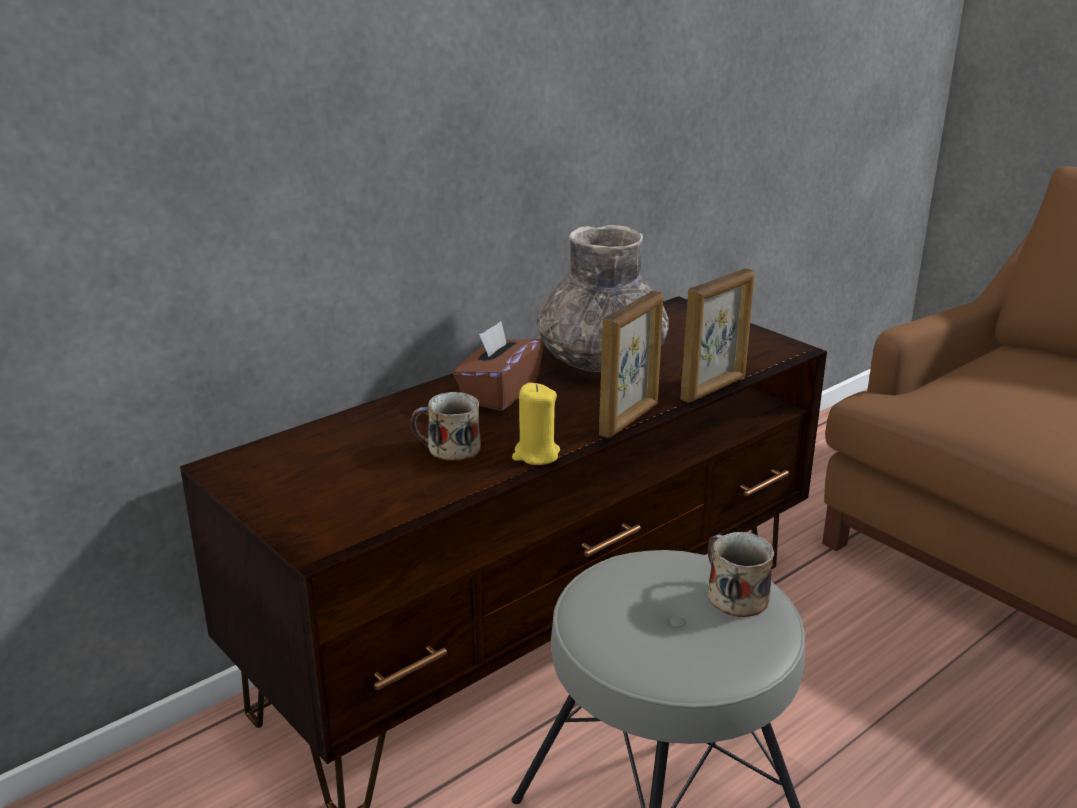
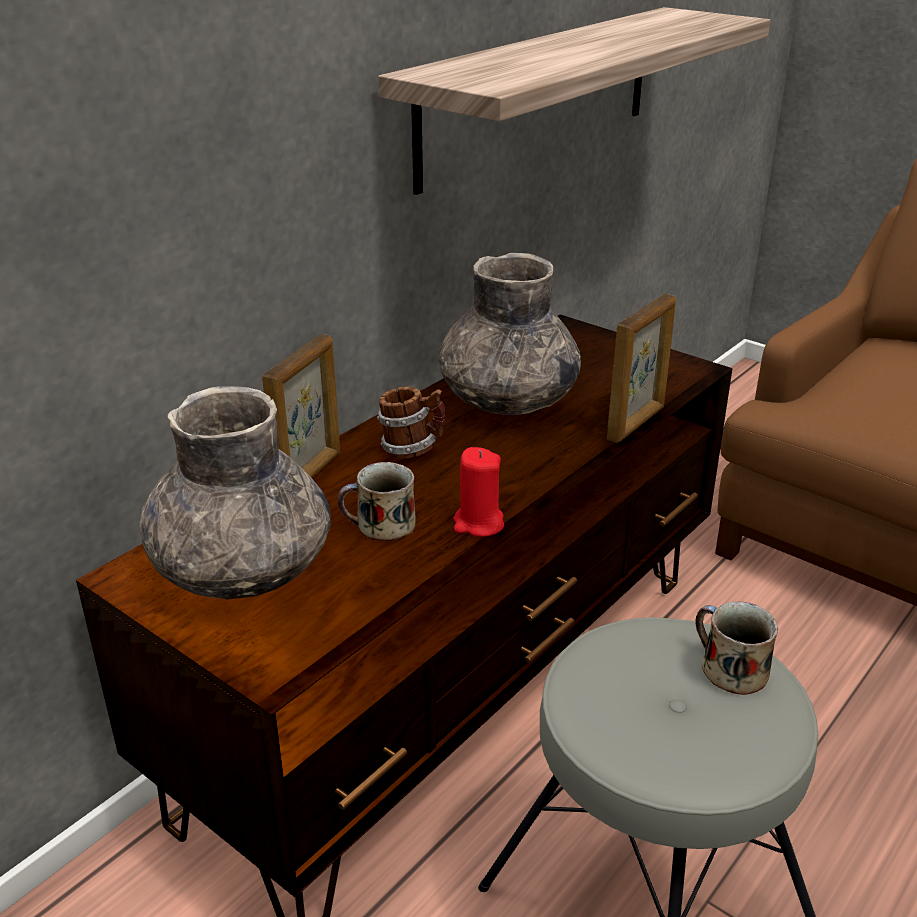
camera: 10 degrees left, 5 degrees up
(318, 471) = (242, 570): none -> grey vase
(499, 393) = (412, 449): brown tissue box -> mug
(536, 455) = (478, 524): yellow candle -> red candle
(630, 420) = (563, 469): picture frame -> picture frame (309, 475)
(659, 88) = (540, 94): none -> shelf

